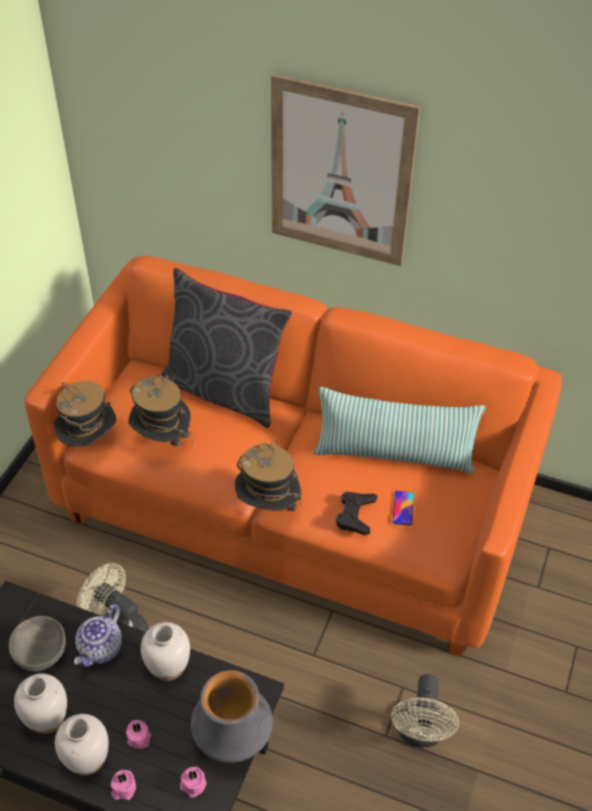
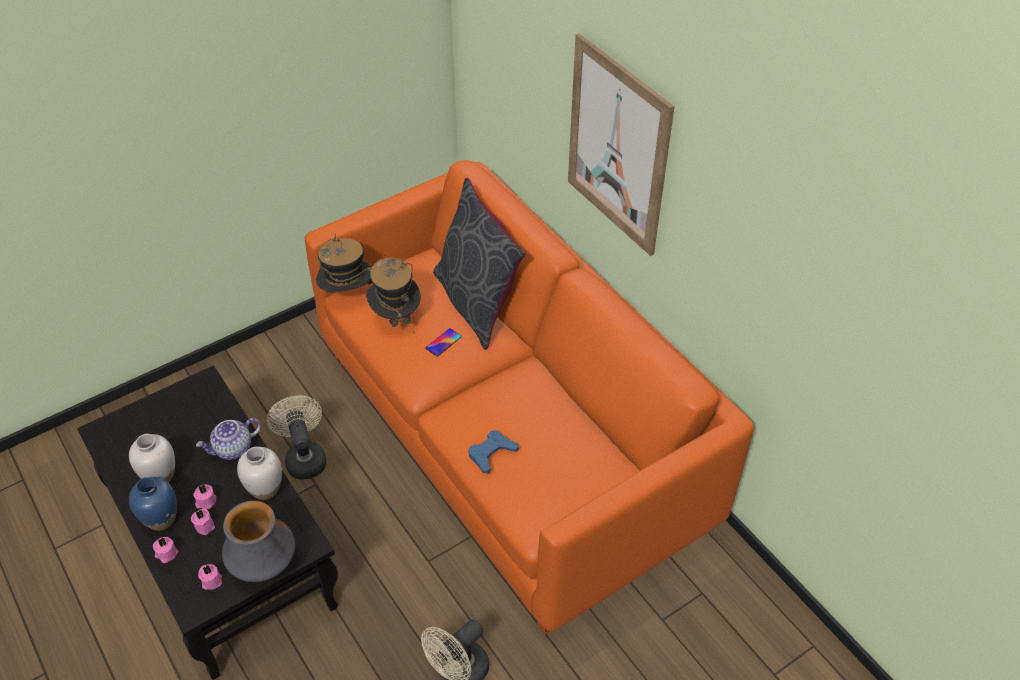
camera: 35 degrees right, 0 degrees up
(42, 654) = (193, 430): grey bowl -> none
(87, 759) = (161, 519): white vase -> blue vase
(119, 715) = (206, 501): none -> pink candle
(268, 507) = (431, 411): hat -> none
(355, 515) = (491, 453): black game controller -> blue game controller
(394, 454) = (568, 423): pillow -> none
(403, 508) = (534, 469): phone -> phone (443, 342)

